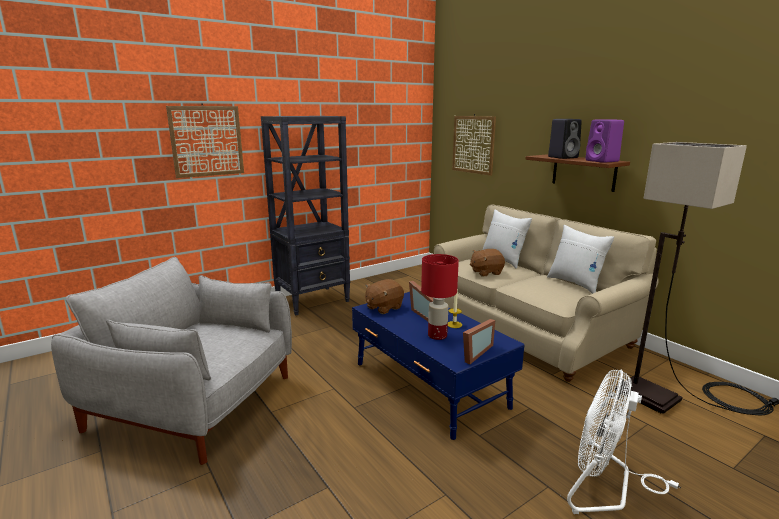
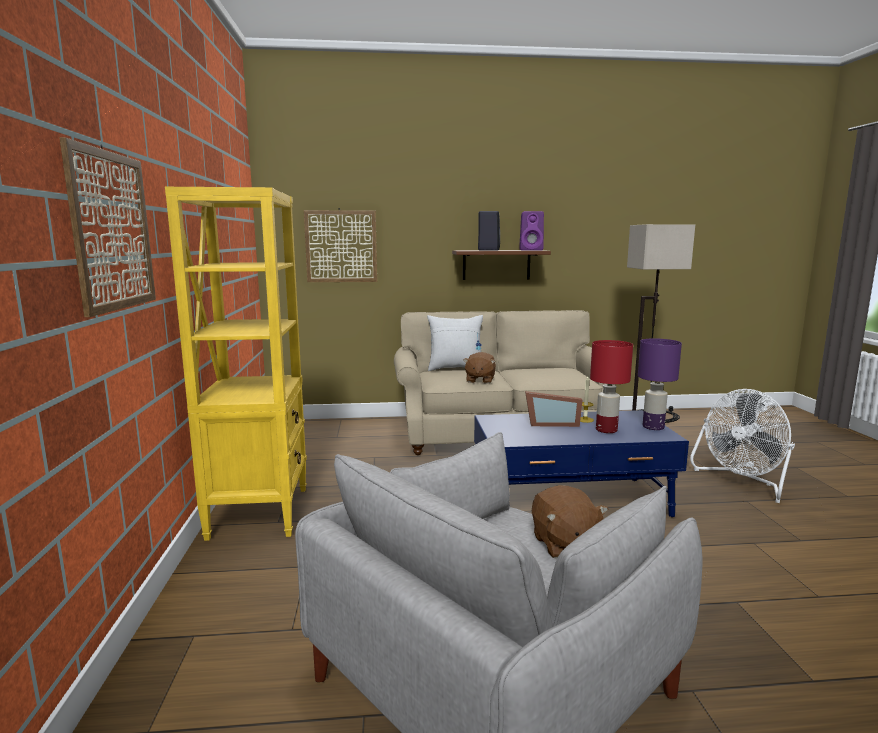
camera: 60 degrees left, 5 degrees down
(313, 300) = (260, 512): black bookcase -> yellow bookcase
(383, 307) = (512, 435): brown plush toy -> brown plush toy (564, 544)
(473, 353) = (652, 427): picture frame -> purple table lamp
(575, 284) = (545, 367): grey pillow -> none

